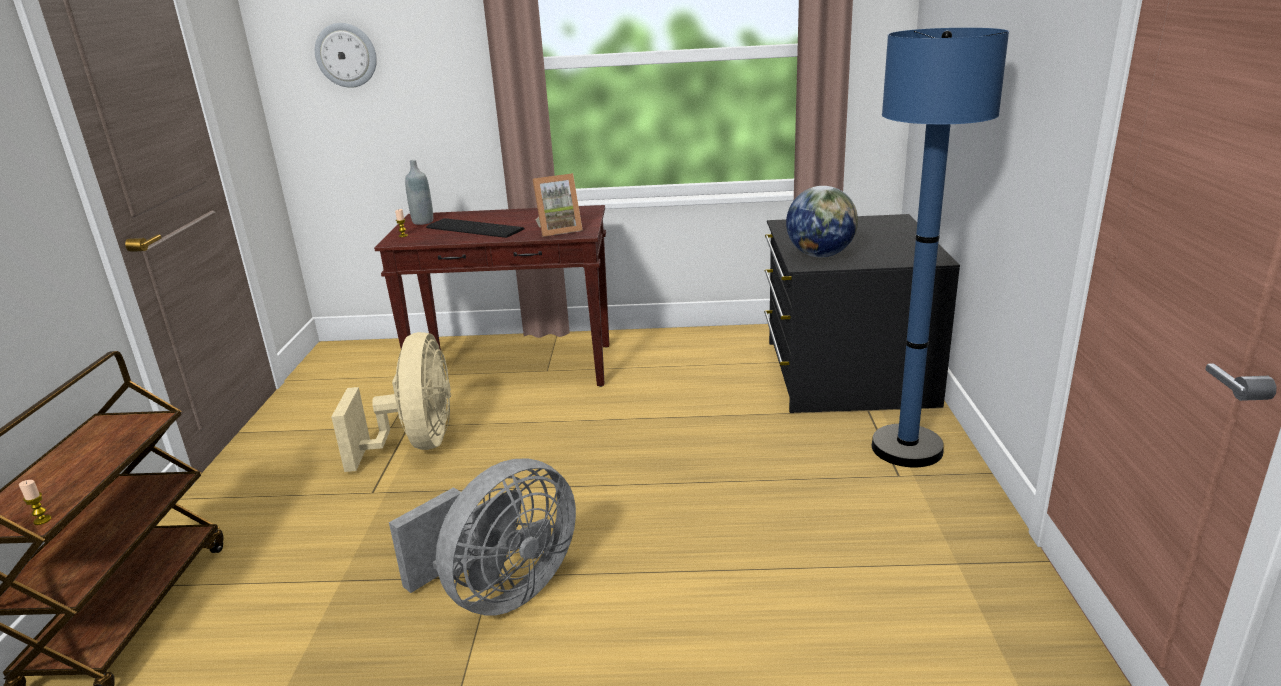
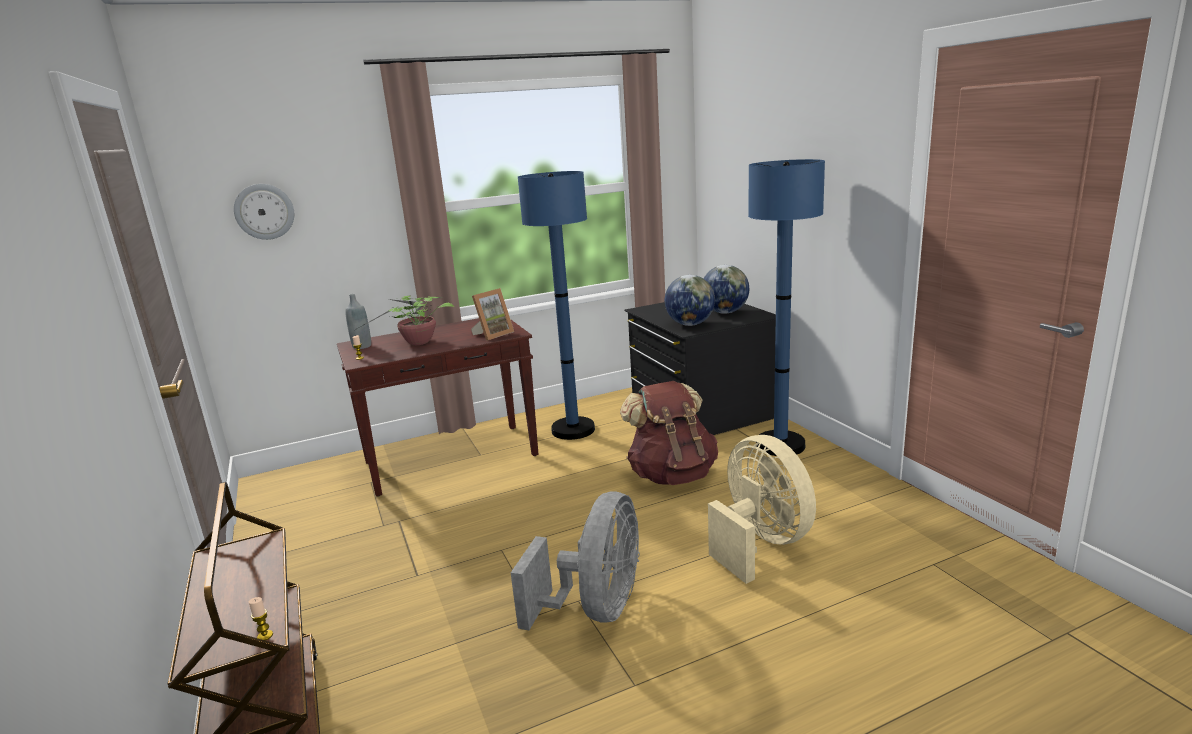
camera: 25 degrees left, 5 degrees down
(417, 444) = (421, 531): beige fan -> beige fan (760, 543)
(475, 228) = (417, 343): keyboard -> potted plant
(669, 364) = (573, 430): none -> blue floor lamp
(730, 451) = (672, 474): none -> brown backpack
(887, 245) = (725, 312): none -> globe

